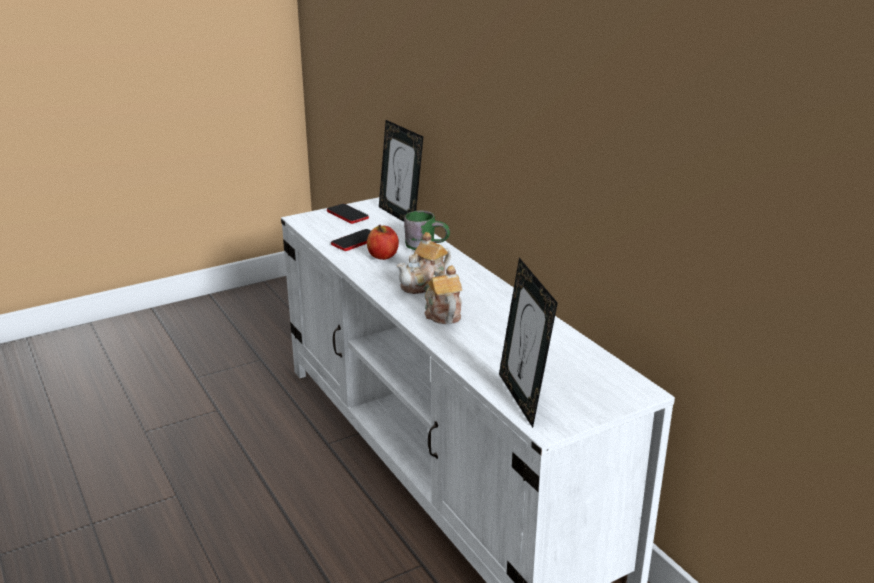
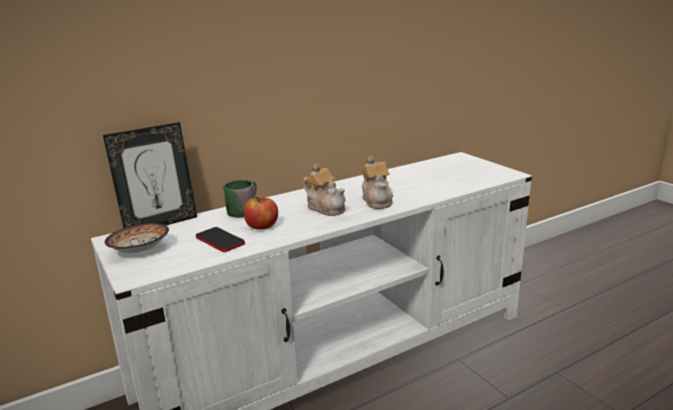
camera: 90 degrees left, 5 degrees down
(347, 214) = (138, 250): phone -> bowl
(442, 313) = (377, 200): teapot -> teapot turned 90 degrees counterclockwise
(522, 398) = (485, 178): picture frame -> none

